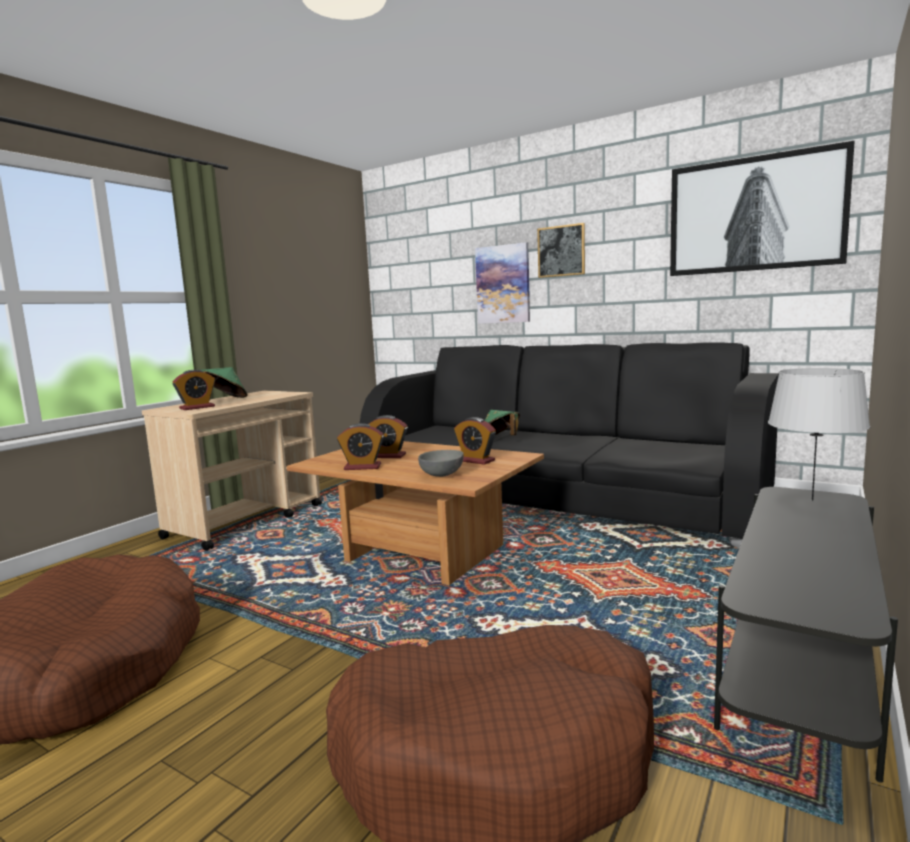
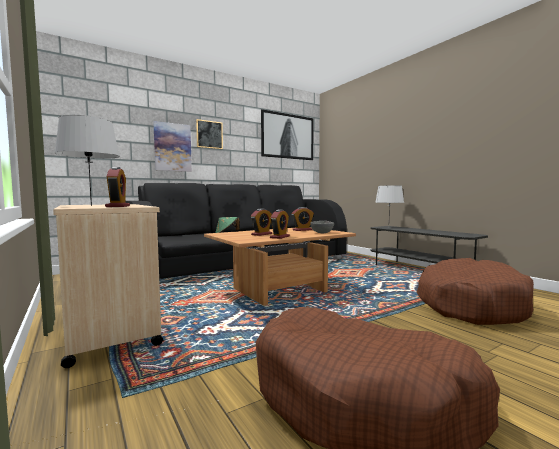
camera: 65 degrees left, 5 degrees down
(224, 400) = (91, 205): green hat -> grey table lamp

